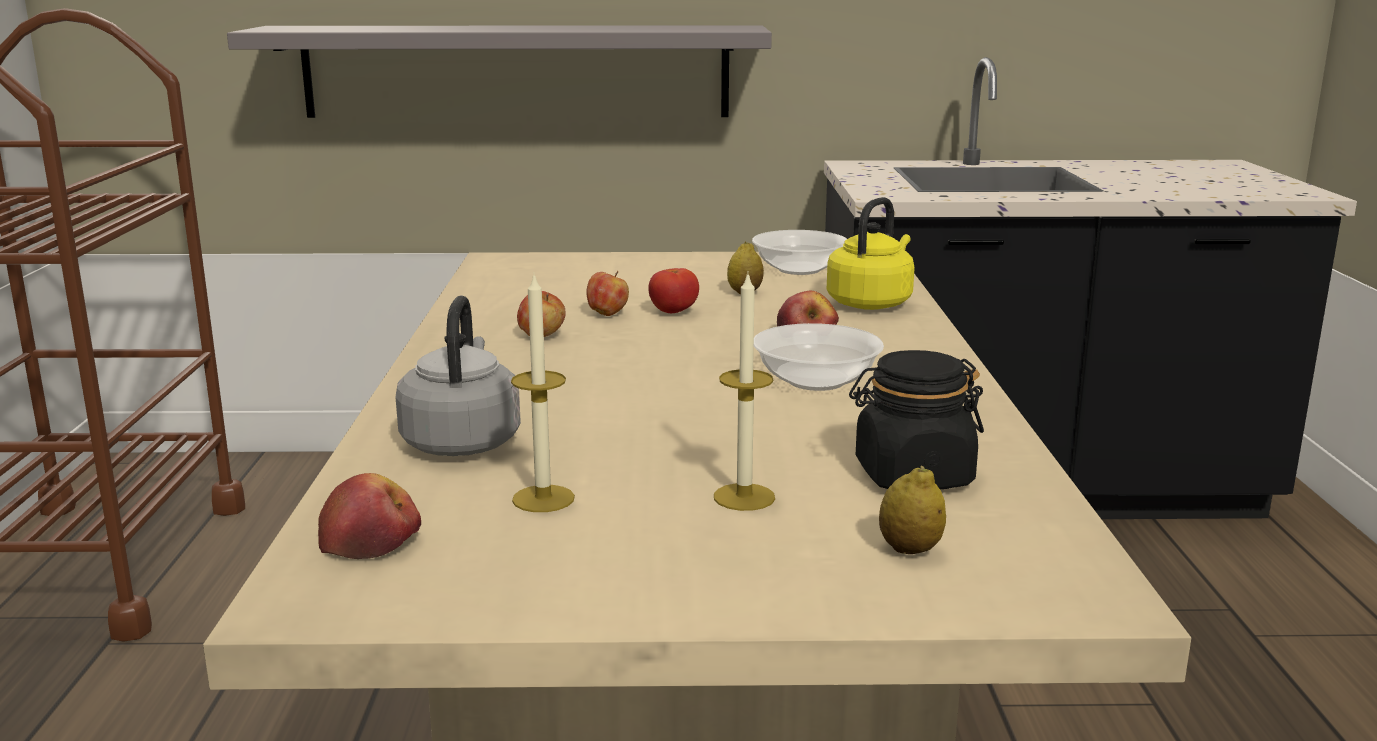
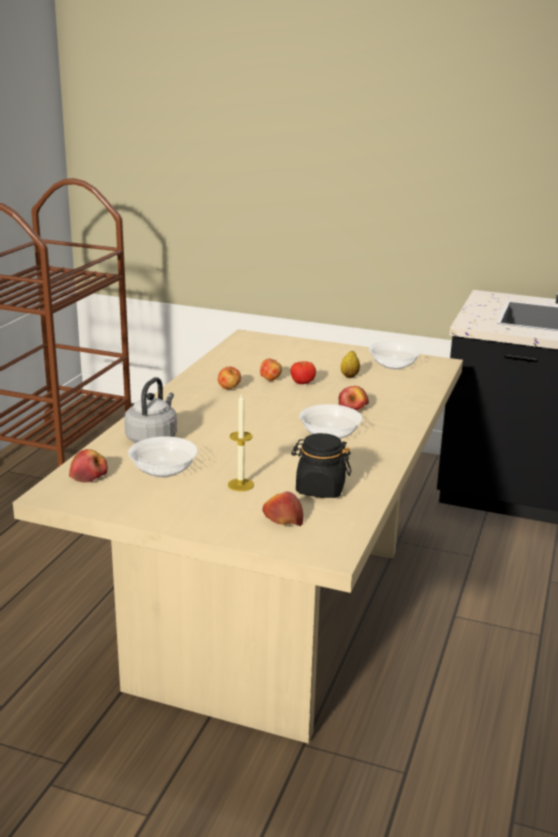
camera: 20 degrees right, 5 degrees up
(516, 71) = (302, 220): grey shelf -> none
(543, 499) = (163, 470): candle -> bowl
(871, 303) = (407, 393): yellow kettle -> none
(910, 550) = (282, 520): lemon -> apple

